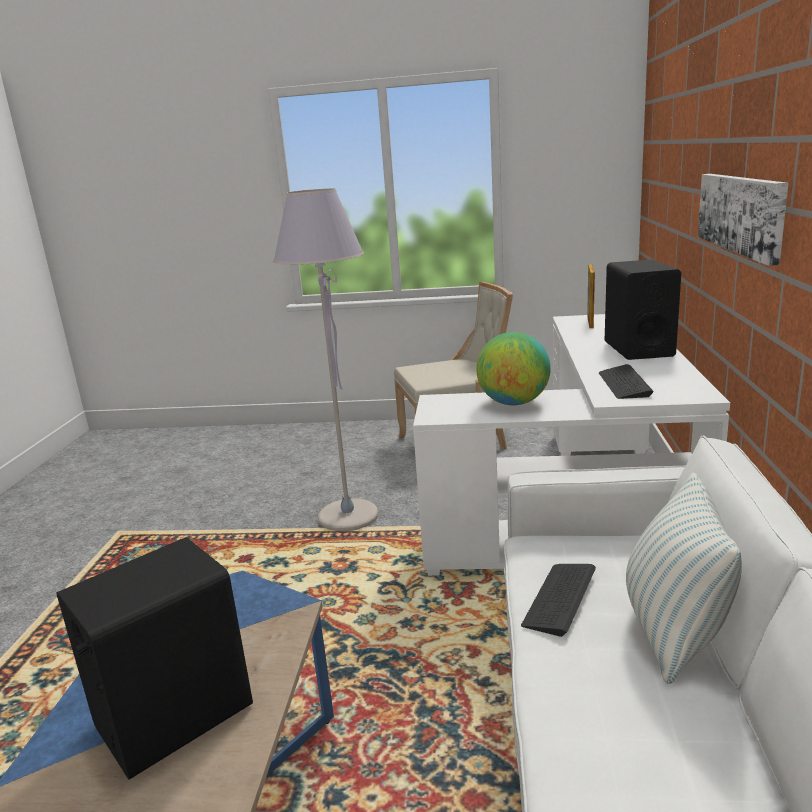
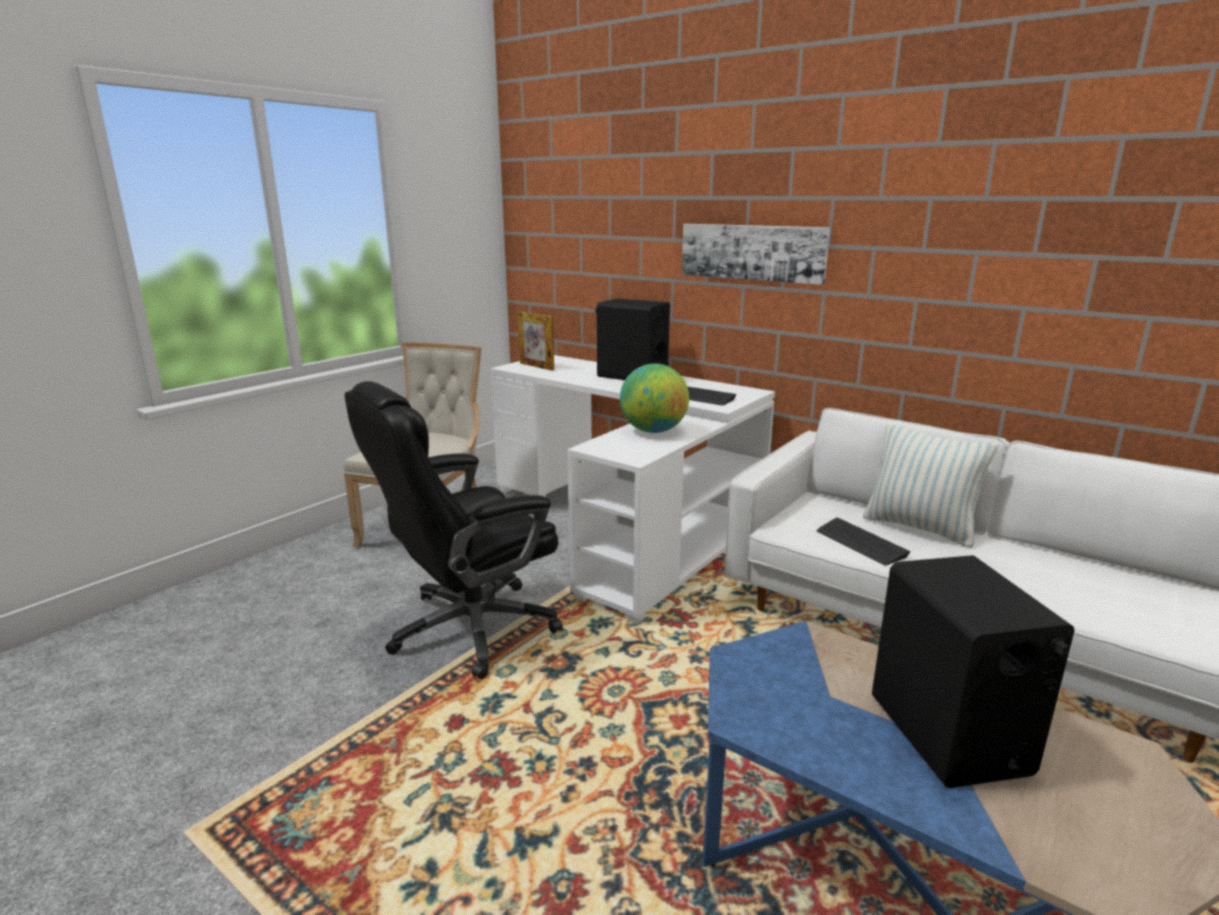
camera: 60 degrees left, 0 degrees up
(348, 516) = (469, 629): grey floor lamp -> black office chair

